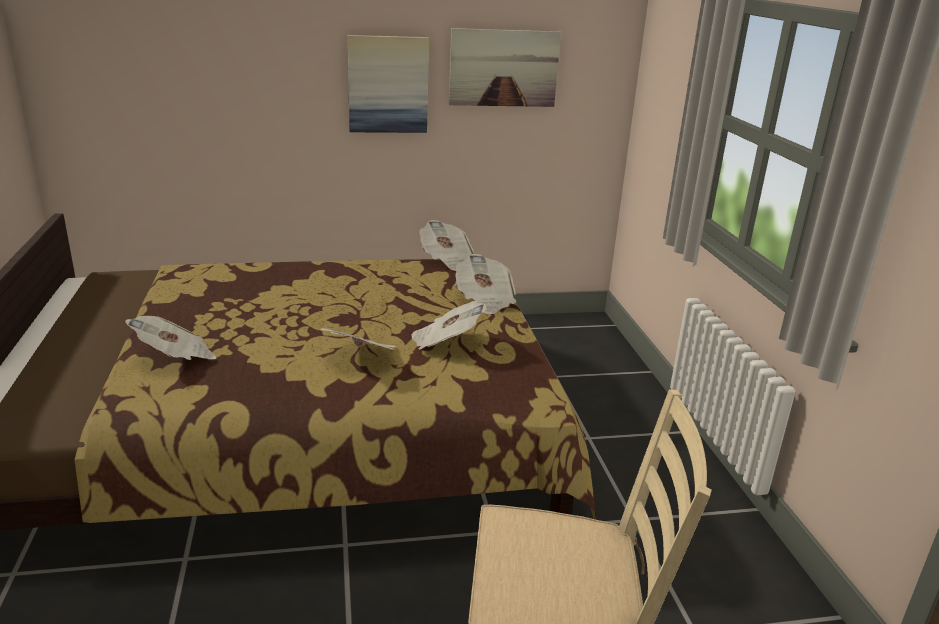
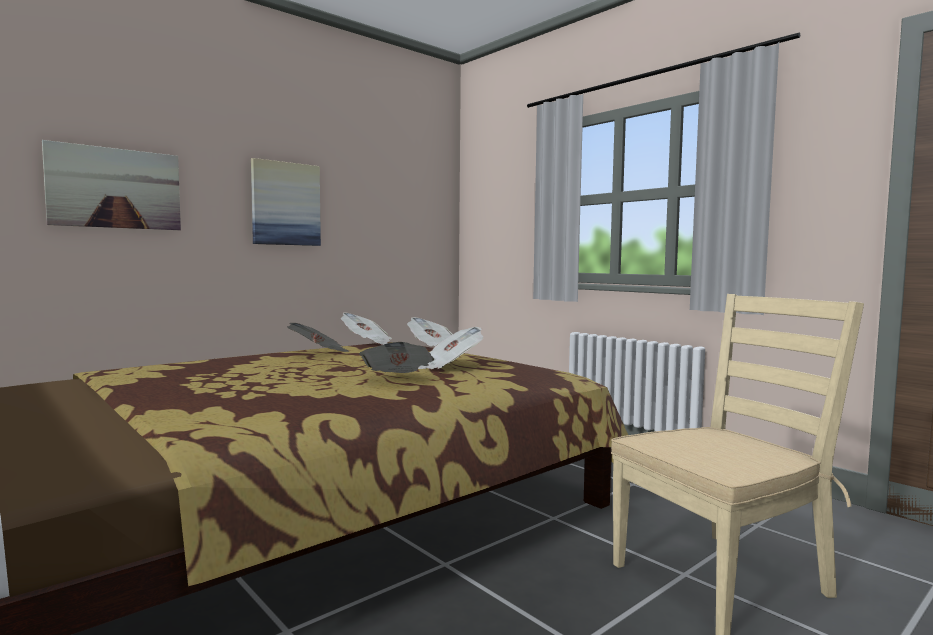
camera: 30 degrees left, 20 degrees down
(176, 357) = (206, 403): newspaper -> newspaper (319, 354)
(503, 68) = (373, 196): picture -> picture (115, 188)

